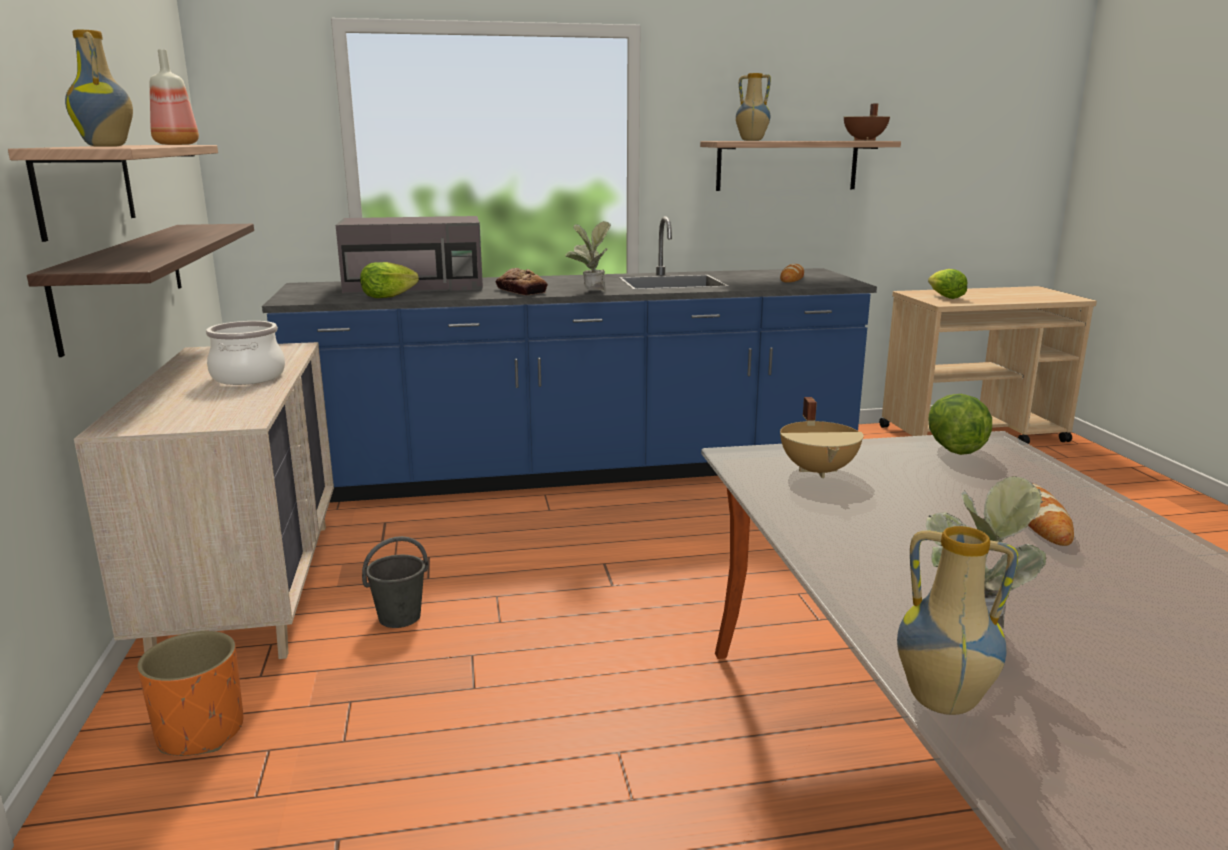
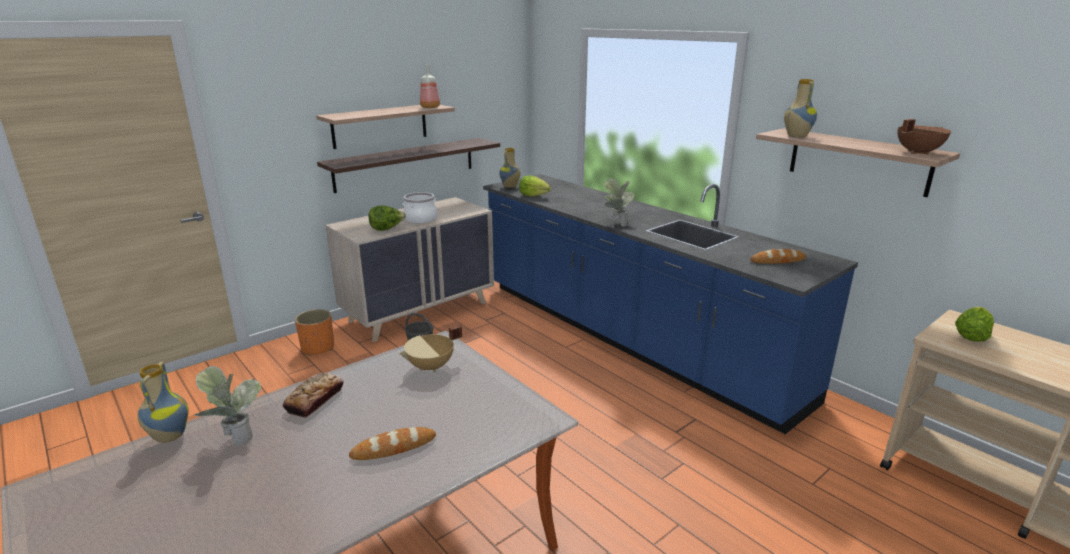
camera: 60 degrees right, 5 degrees up
(108, 146) = (363, 113): vase -> vase (510, 187)
(416, 285) = (572, 192): grey microwave -> none
(521, 291) = (593, 211): bread -> bread (315, 399)
(953, 448) = (513, 404): lettuce -> lettuce (387, 229)

